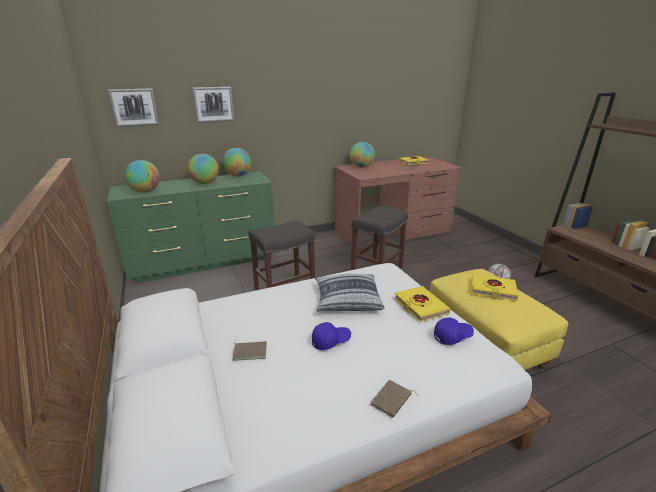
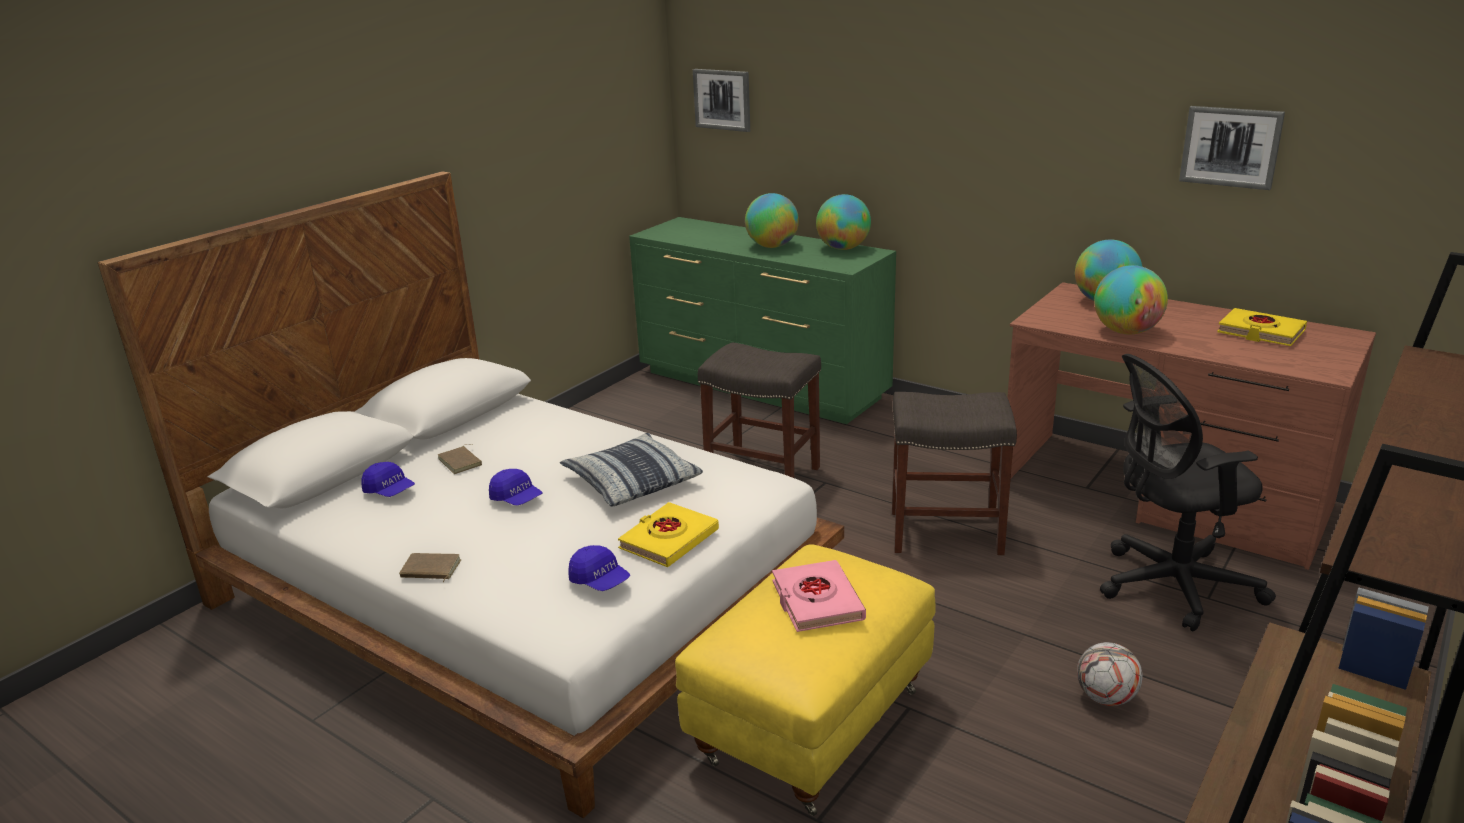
camera: 60 degrees right, 0 degrees up
(145, 191) = (687, 236): globe -> globe (1126, 332)
(213, 104) = (832, 108): picture -> picture (1230, 147)
(254, 396) = (390, 491): none -> blue cap
(443, 251) = (1169, 586): none -> black office chair
(493, 290) = (816, 601): yellow book -> pink book

